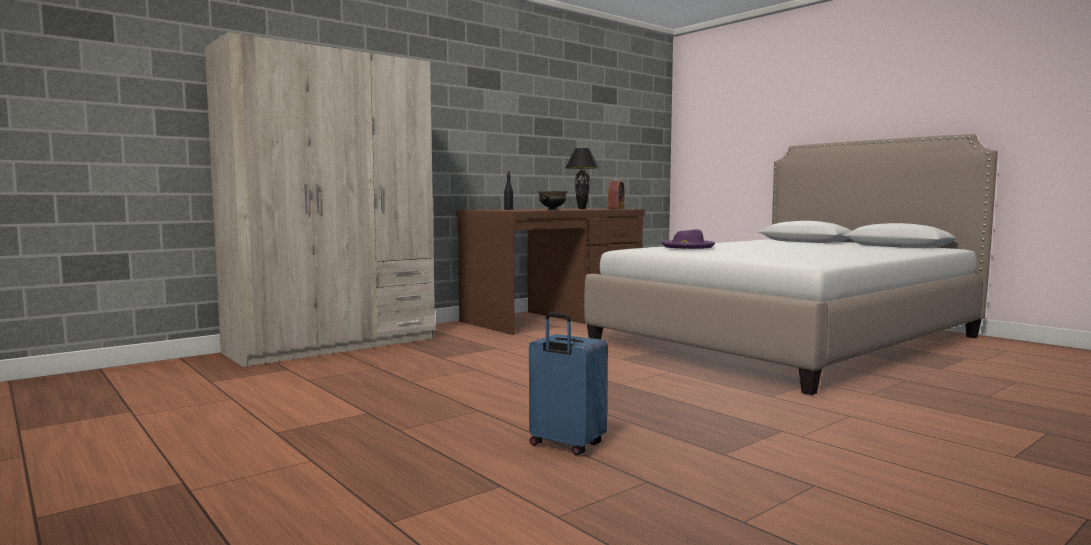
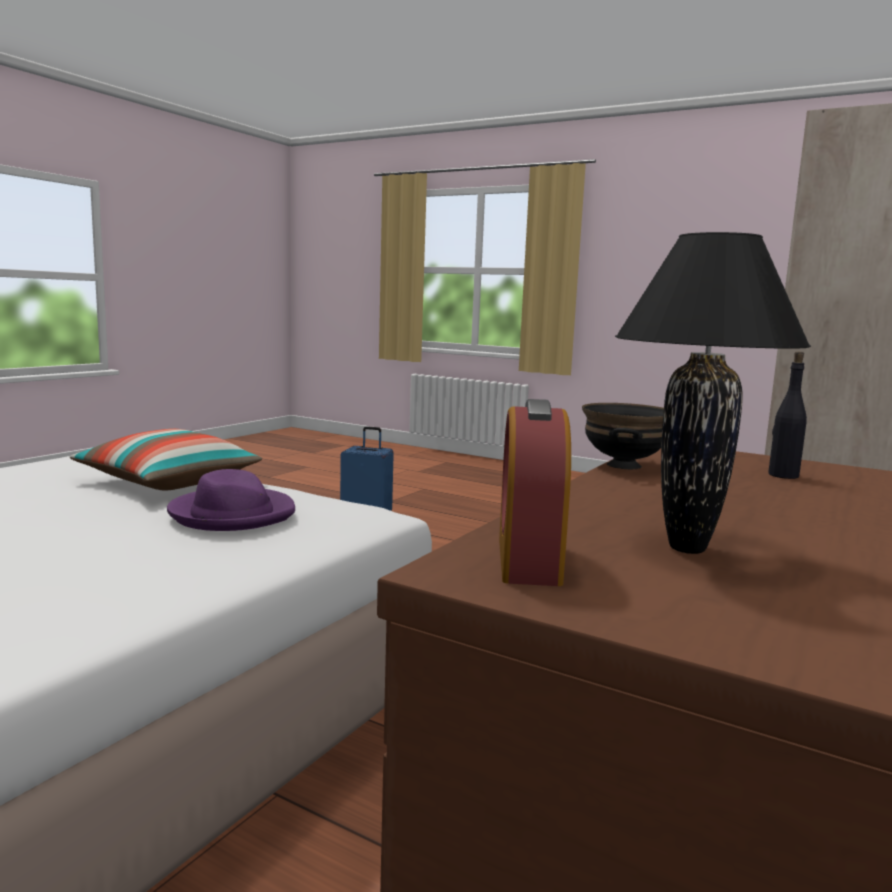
camera: 160 degrees right, 5 degrees up
(733, 255) = (169, 482): none -> pillow

